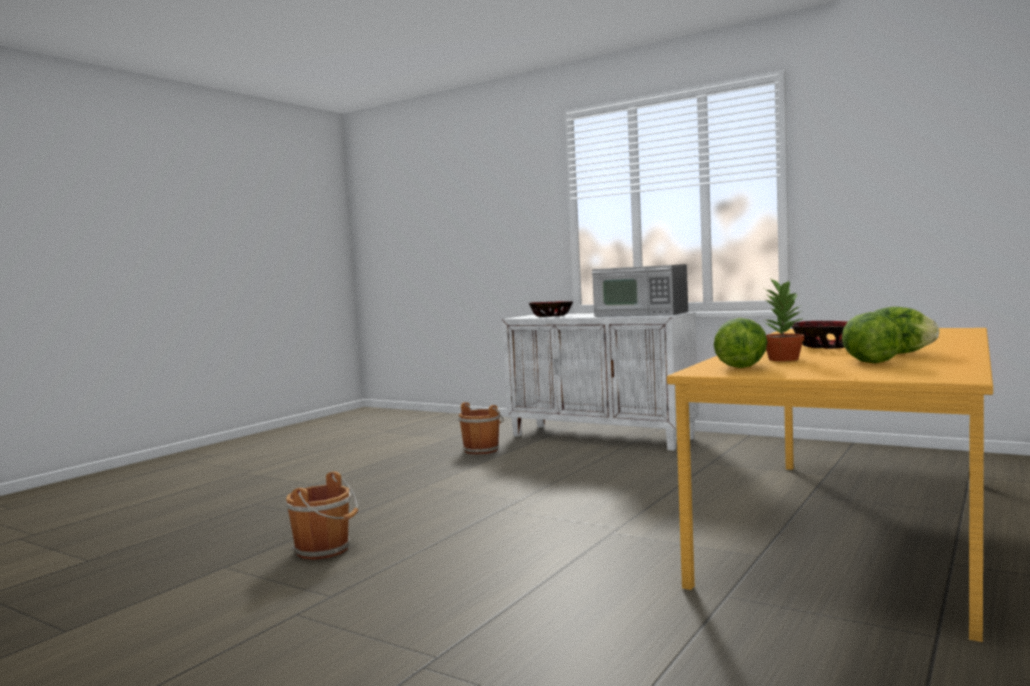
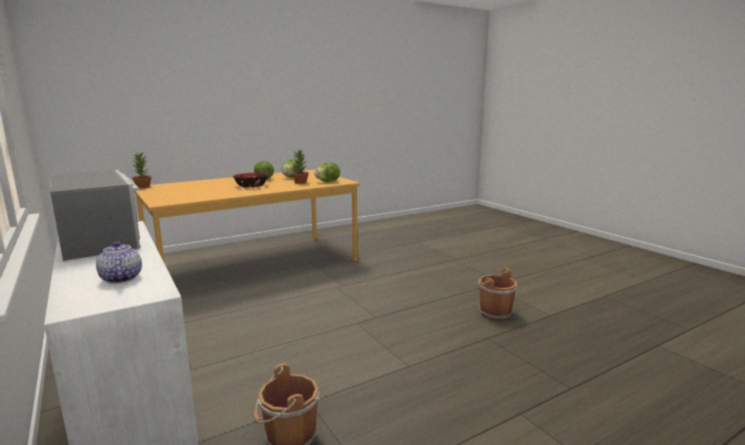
camera: 155 degrees left, 10 degrees up
(551, 316) = (120, 279): bowl -> teapot
(961, 328) = (143, 187): none -> potted plant

